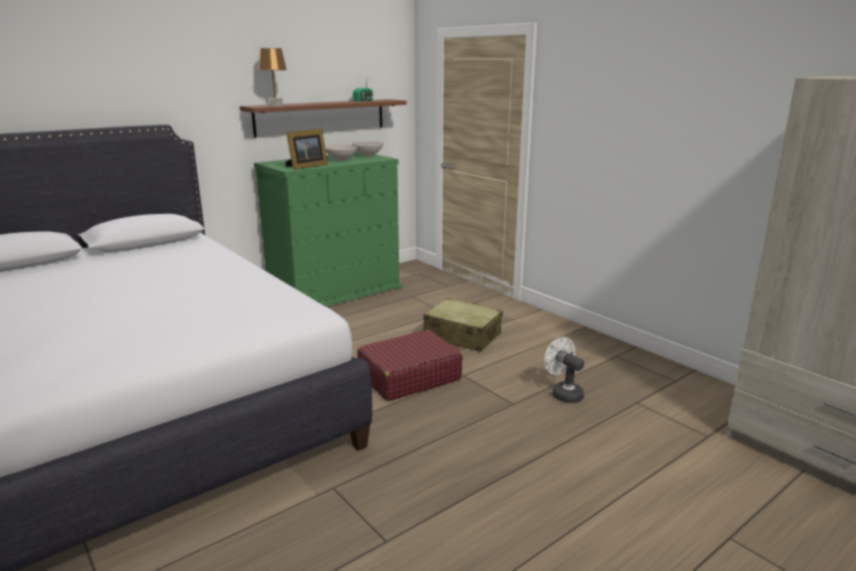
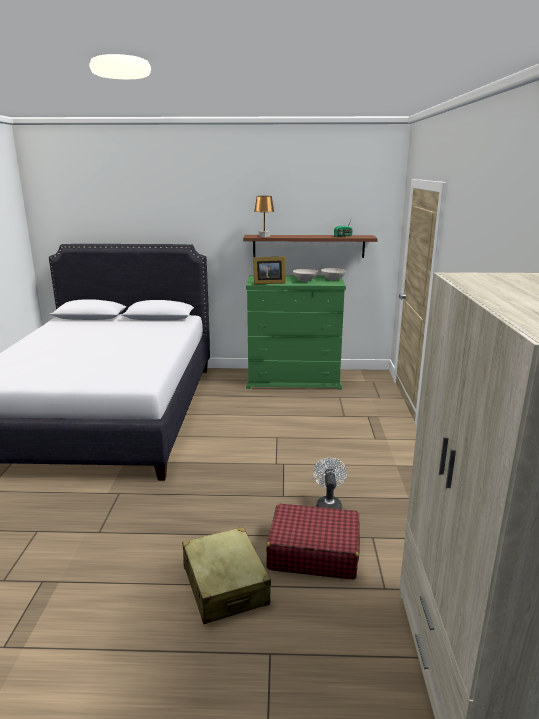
camera: 40 degrees right, 0 degrees up
(409, 377) = (249, 450): red suitcase -> red suitcase (313, 552)
(462, 336) = (327, 437): beige suitcase -> beige suitcase (225, 585)

